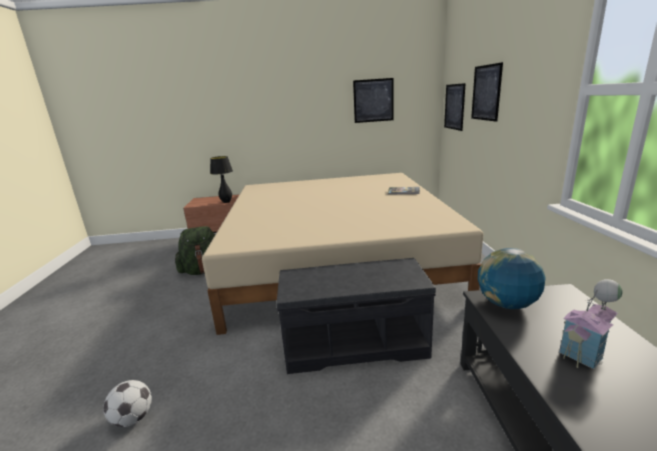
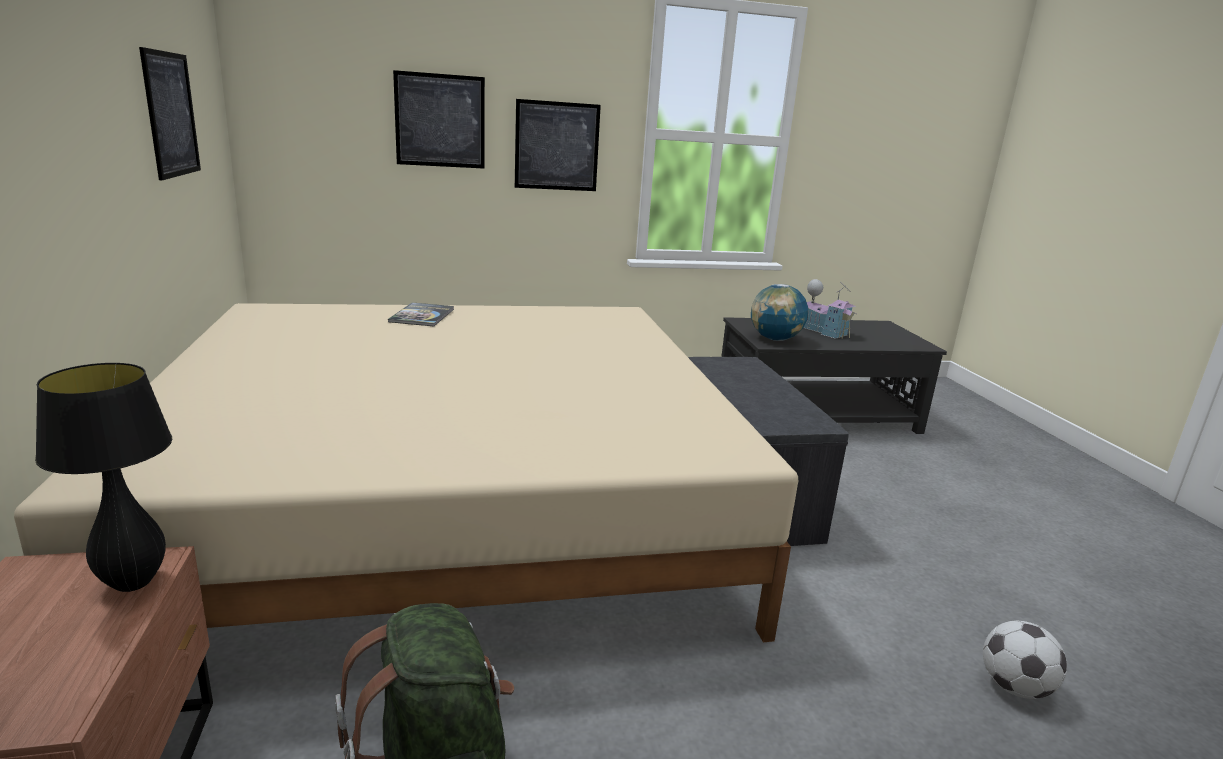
camera: 100 degrees left, 0 degrees up
(454, 106) = (308, 140): picture -> picture (557, 146)

